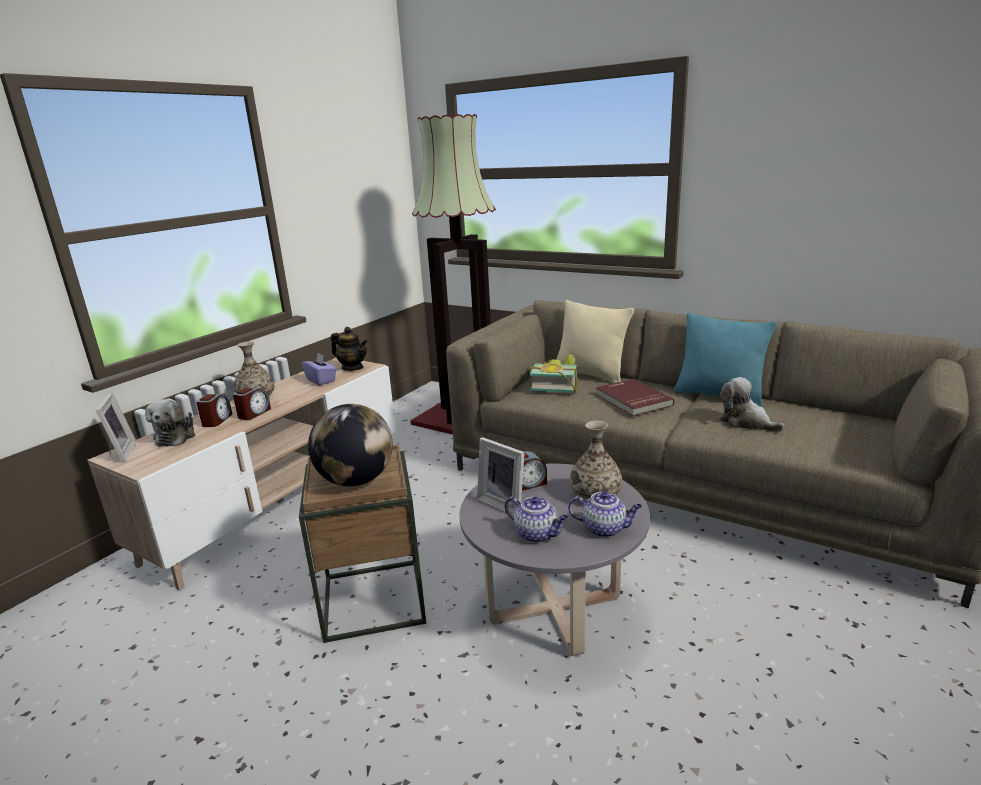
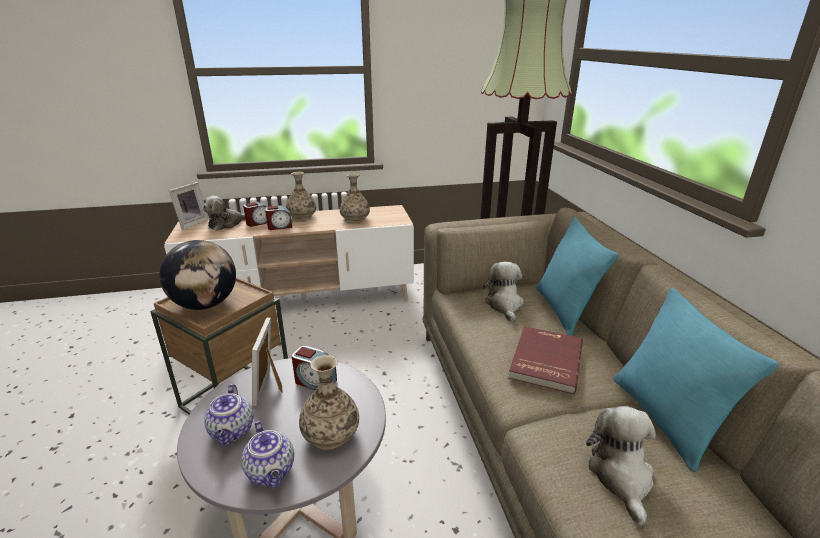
camera: 45 degrees right, 5 degrees up
(321, 380) = (355, 219): purple tissue box -> vase
(352, 368) = (389, 217): teapot -> none
(555, 386) = (504, 305): book -> plush toy
(590, 374) = (563, 310): beige pillow -> turquoise pillow

